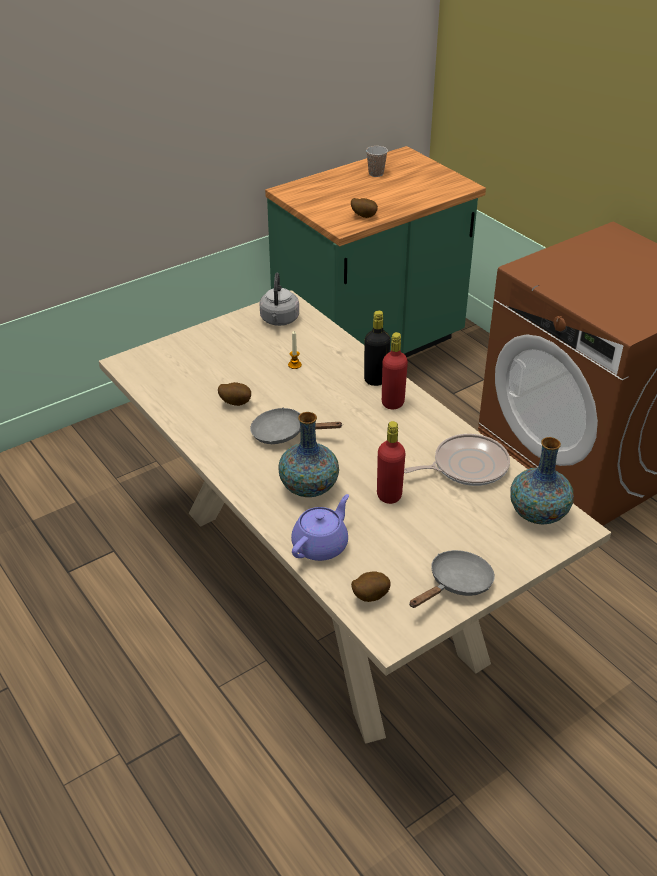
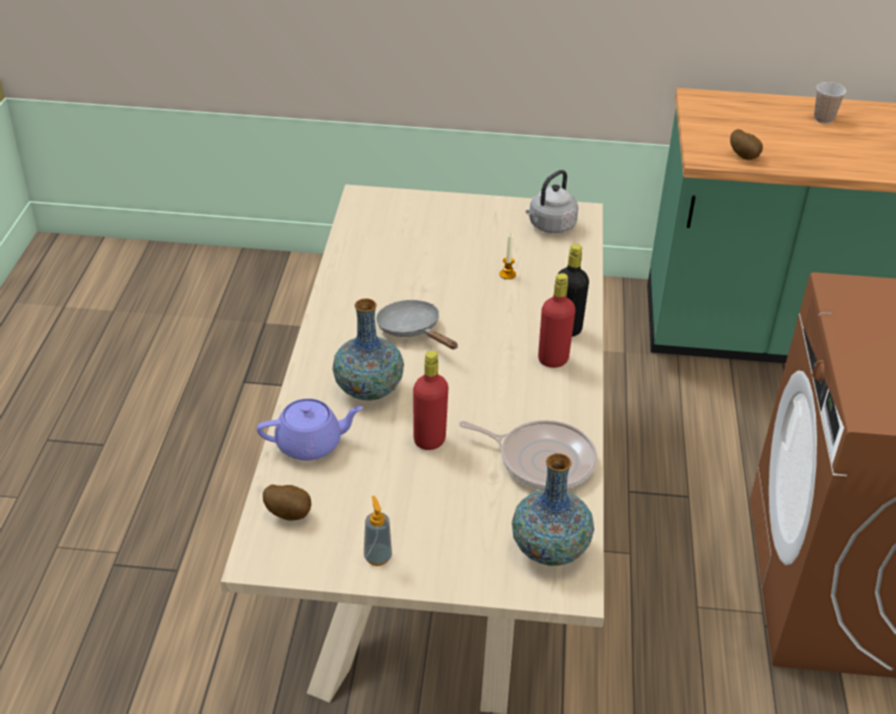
camera: 40 degrees right, 0 degrees up
(235, 403) = (407, 280): potato -> none
(456, 584) = (377, 557): grey frying pan -> soap dispenser

